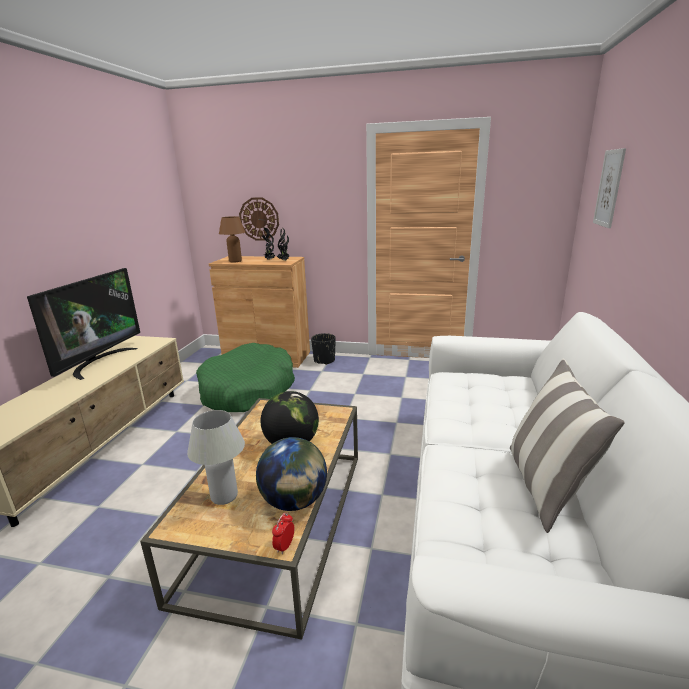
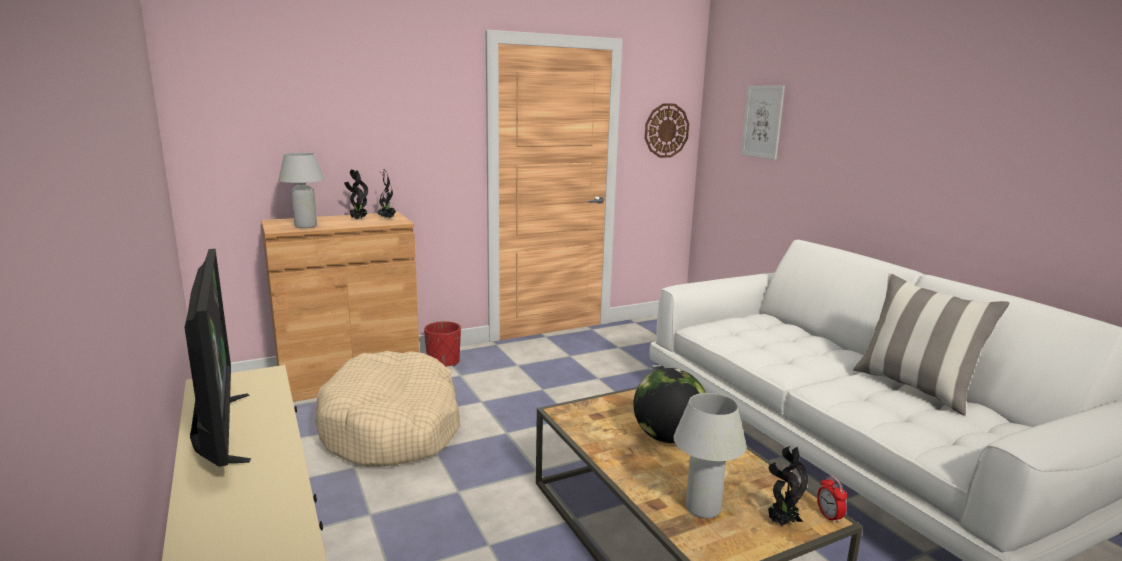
camera: 40 degrees left, 5 degrees down
(235, 261) = (306, 226): brown table lamp -> white table lamp
(247, 390) = (393, 427): green dog bed -> beige dog bed
(248, 531) = (781, 523): none -> potted plant
(259, 219) = (320, 157): wall clock -> wall clock (666, 130)
(294, 501) = (767, 481): globe -> none
(324, 360) = (443, 362): black planter -> red planter

